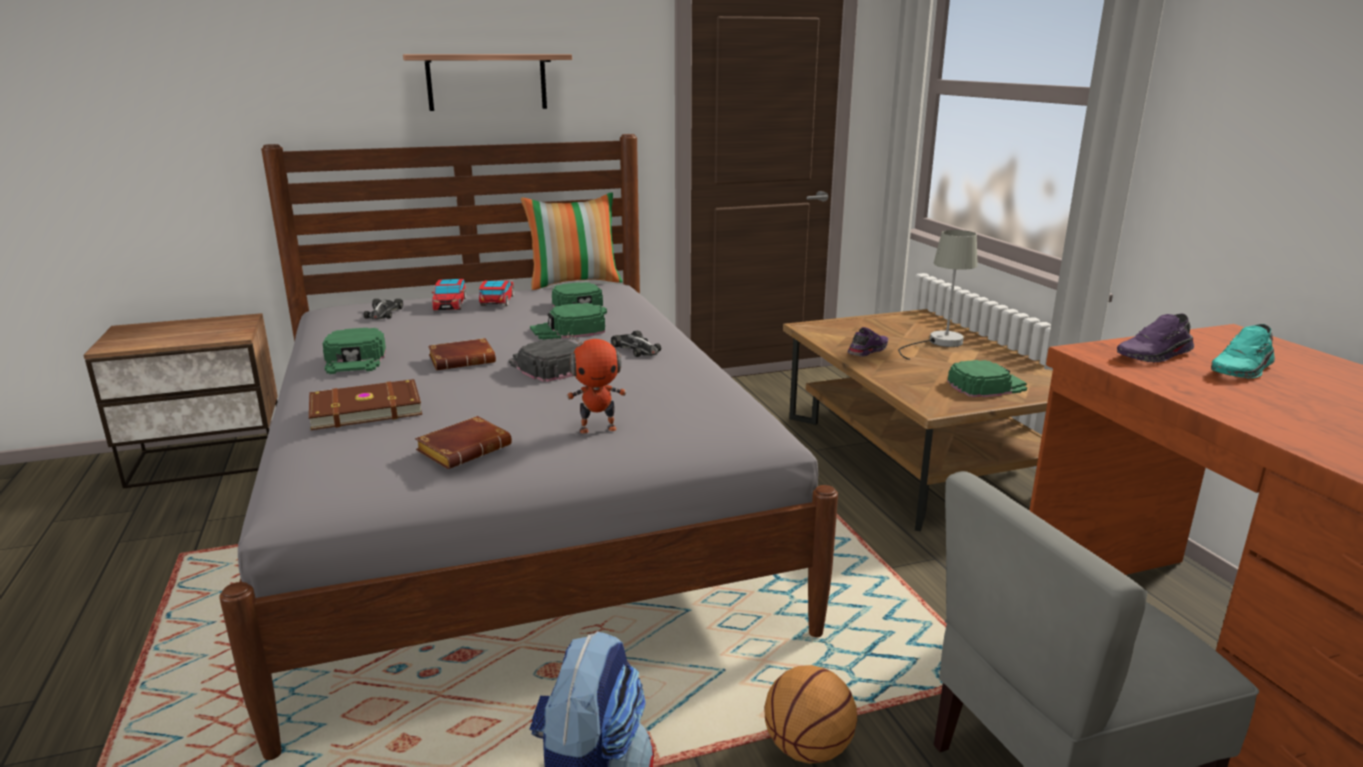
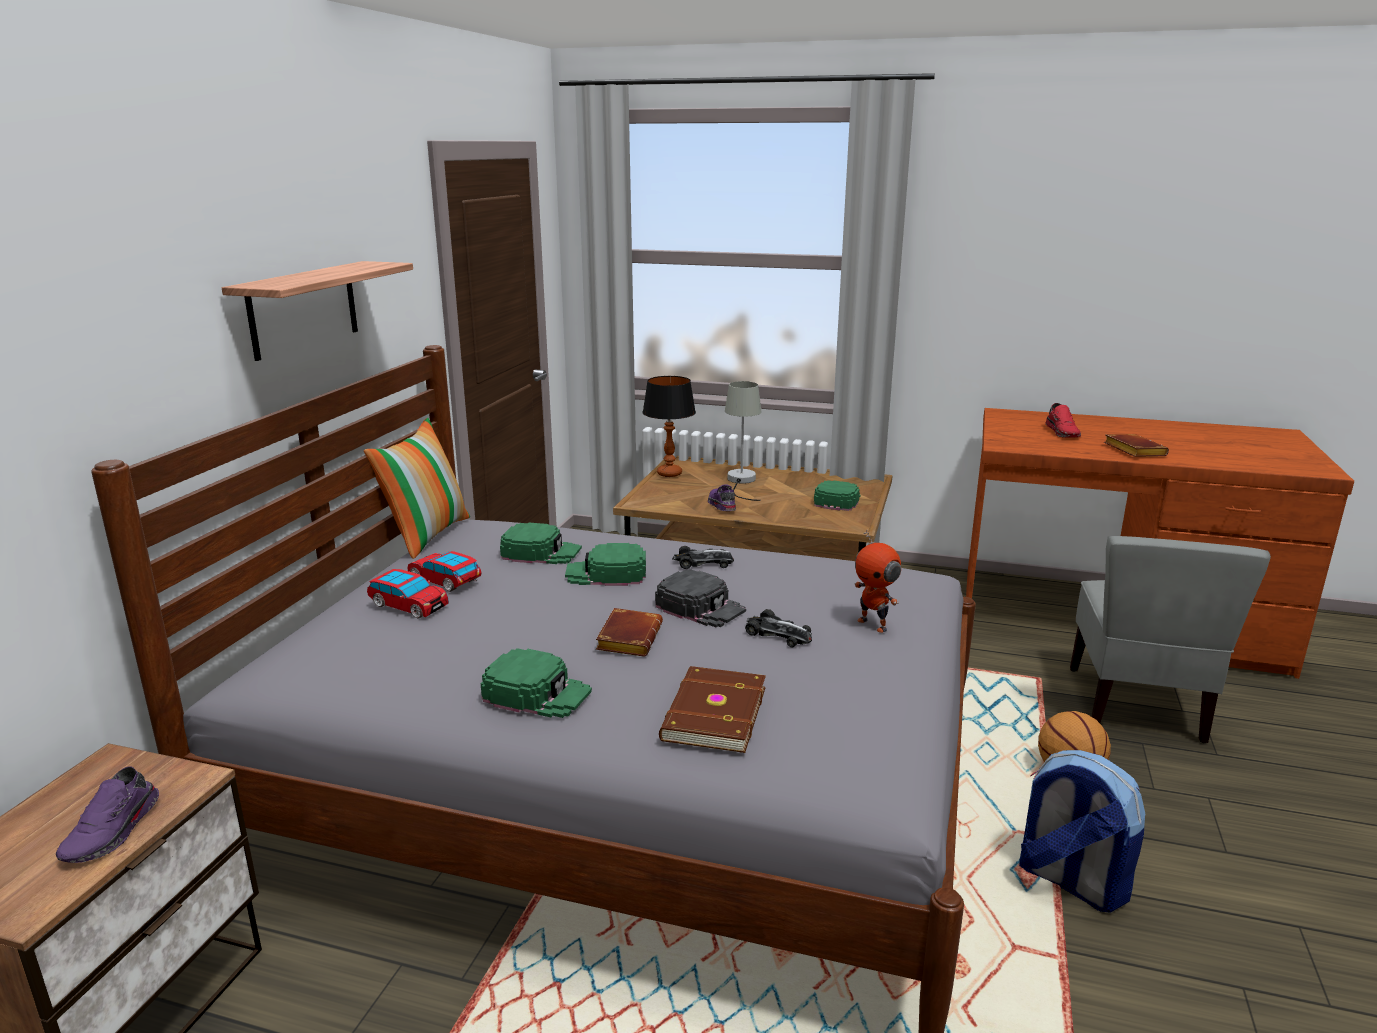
camera: 55 degrees left, 0 degrees up
(383, 313) = (370, 647): toy car -> toy car (778, 634)
(465, 448) = (867, 686): brown book -> brown book (1132, 450)
(546, 366) = (701, 607): black cap -> black cap turned 135 degrees counterclockwise
(568, 330) = (606, 574): green cap -> green cap turned 75 degrees clockwise
(598, 428) = (873, 624): toy robot -> toy robot turned 120 degrees clockwise
(894, 318) = (670, 473): none -> table lamp
(1155, 355) = (1024, 438): purple shoe -> purple shoe (114, 832)
(1243, 370) = (1063, 432): turquoise shoe -> red shoe

